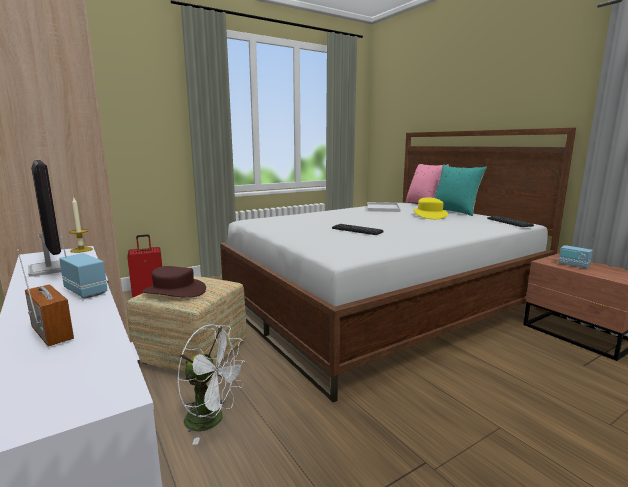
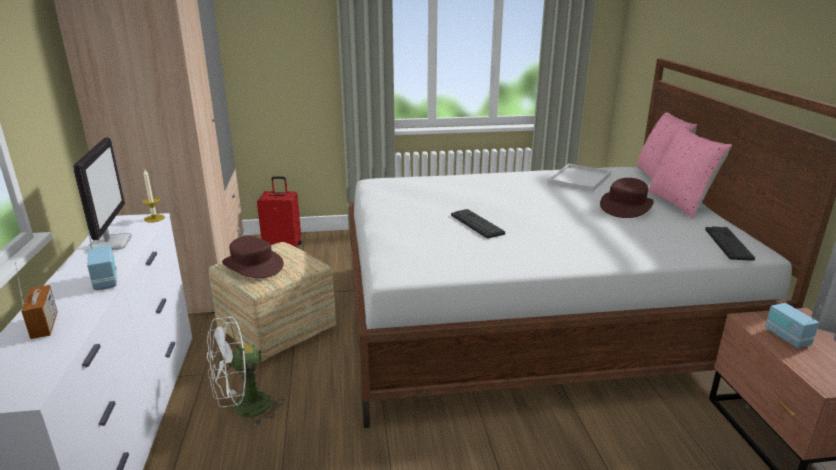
camera: 25 degrees right, 10 degrees up
(212, 420) = (243, 409): white fan -> white fan turned 105 degrees clockwise
(429, 215) = (626, 206): yellow hat -> brown hat
(454, 212) = (680, 203): turquoise pillow -> pink pillow

